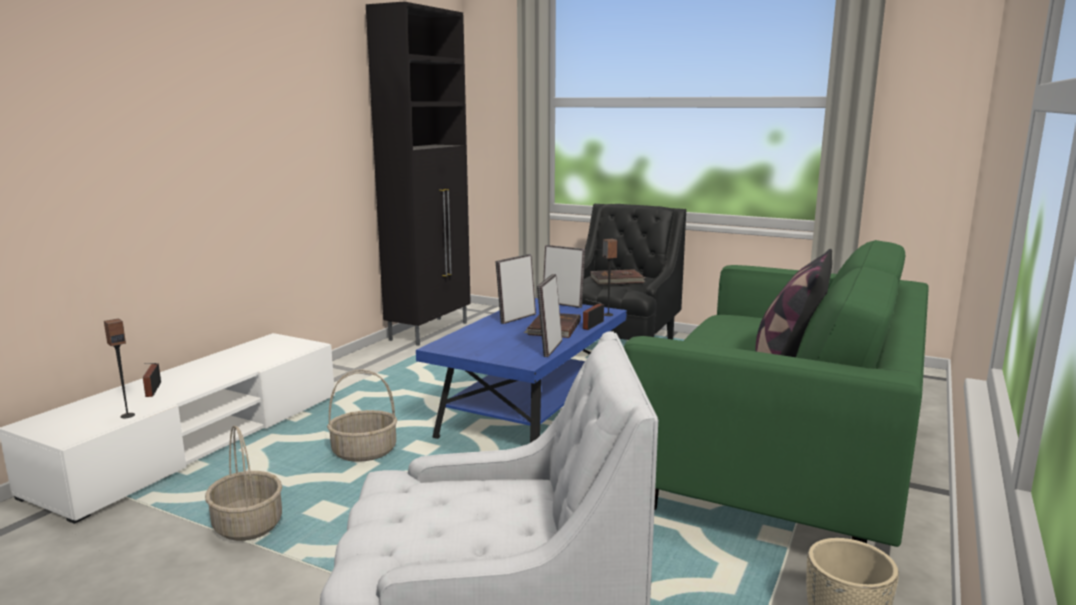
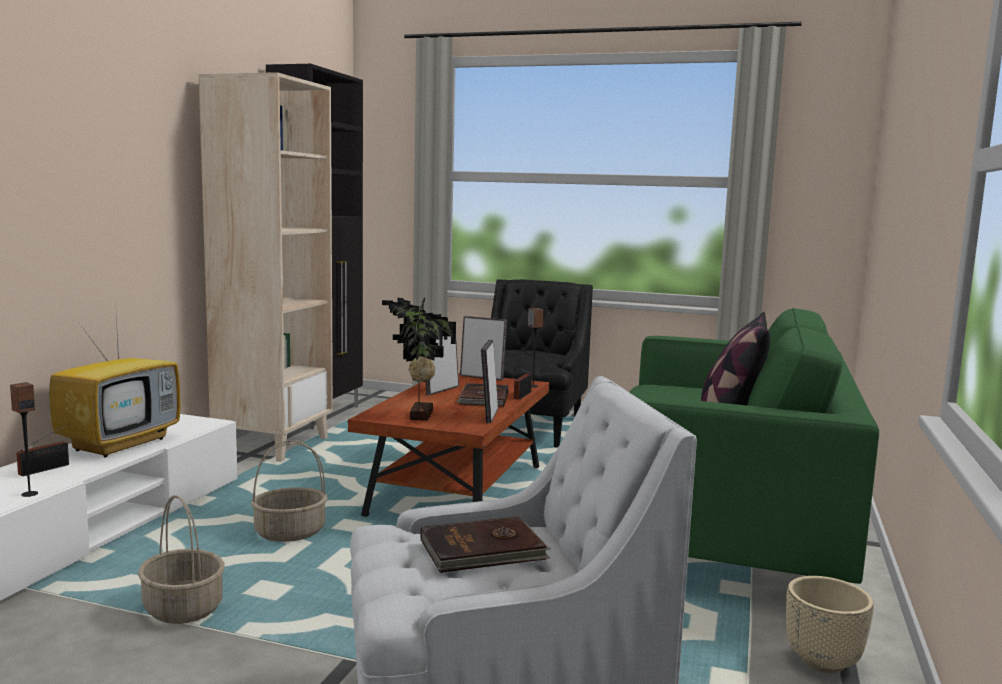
camera: 10 degrees left, 5 degrees down
(152, 390) = (47, 469): radio -> radio turned 120 degrees counterclockwise
(223, 366) = (121, 443): none -> television
(379, 361) = (273, 445): none -> beige bookcase
(483, 347) = (418, 415): none -> potted plant
(531, 414) = (457, 491): blue coffee table -> brown coffee table
(617, 280) = (528, 355): brown book -> brown book (483, 550)

